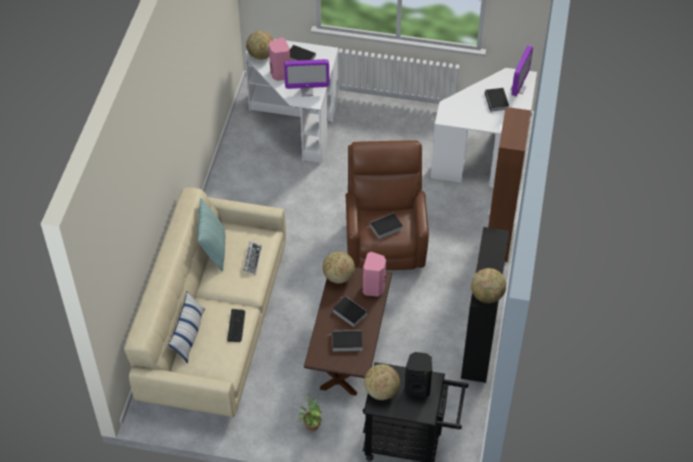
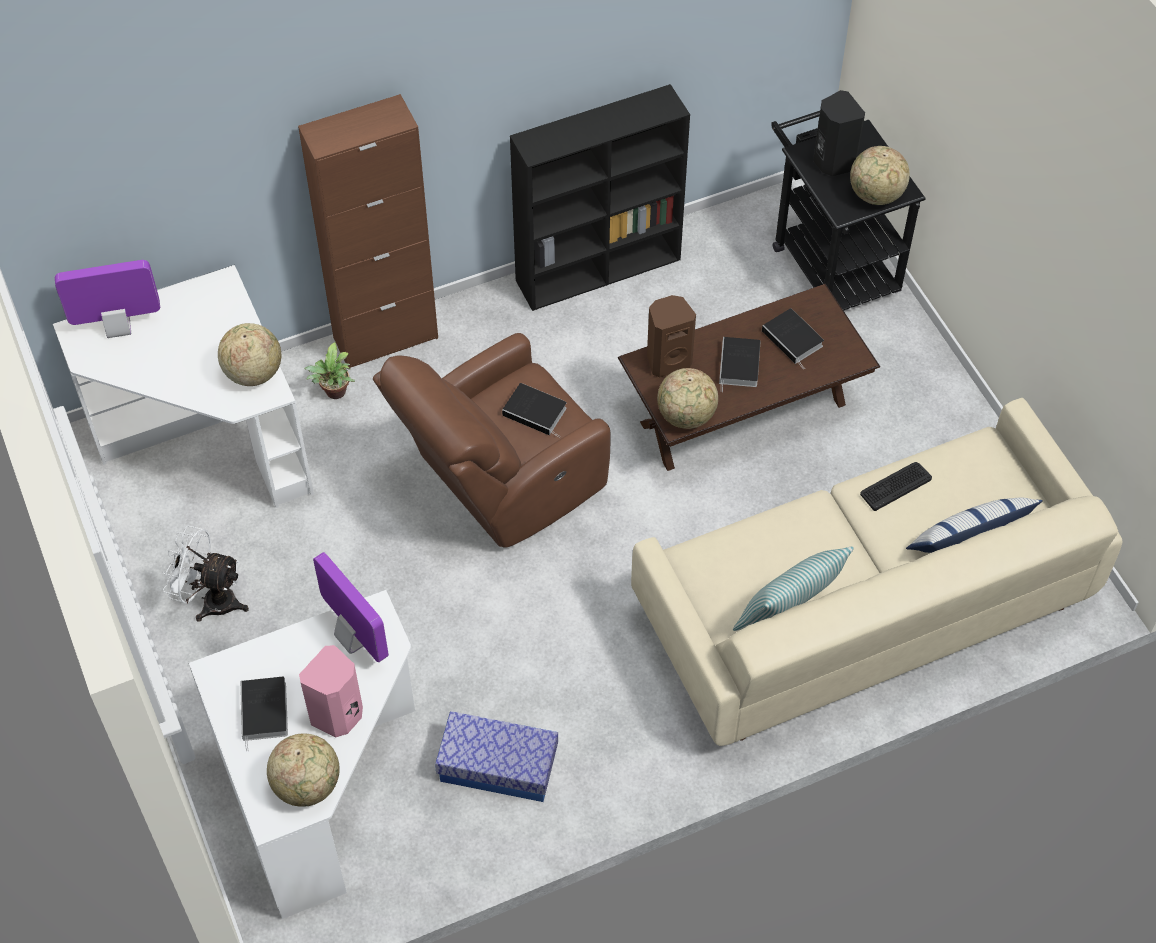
camera: 125 degrees left, 5 degrees up
(252, 259) = (756, 547): keyboard -> none
(257, 172) = (498, 766): none -> storage box
(311, 425) = (908, 381): potted plant -> potted plant (334, 393)
(374, 288) = (667, 360): pink speaker -> brown speaker
(404, 126) = (211, 600): none -> white fan
(487, 296) = (654, 104): globe -> globe (253, 373)
(497, 102) = (175, 341): book -> none

